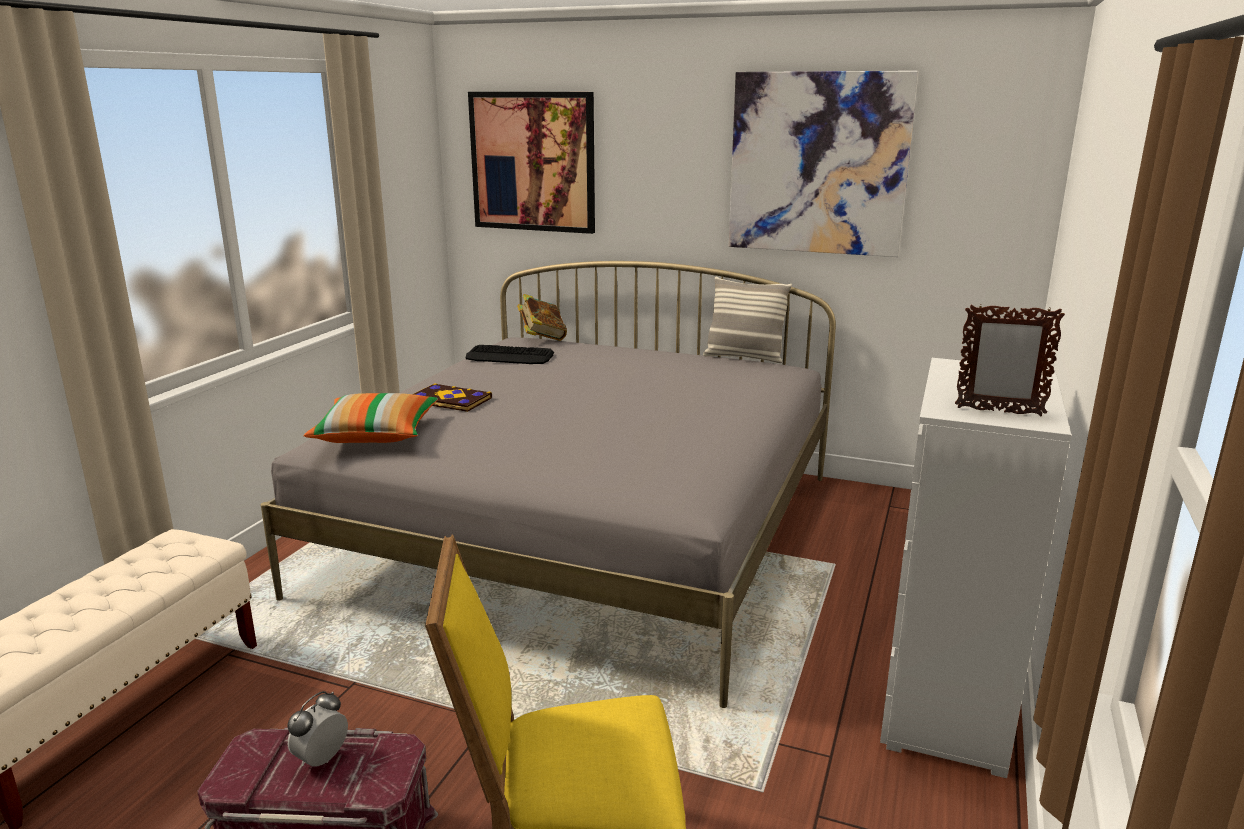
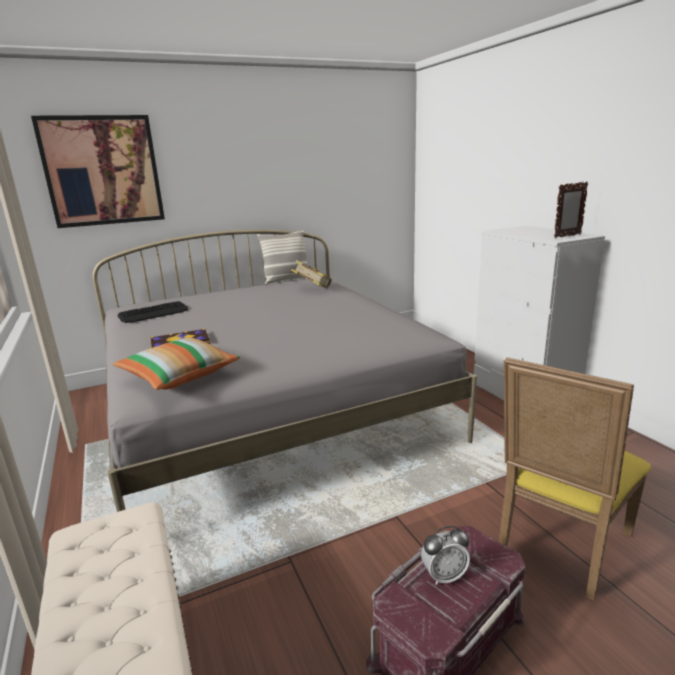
camera: 45 degrees left, 0 degrees up
(321, 759) = (444, 576): alarm clock -> alarm clock turned 90 degrees counterclockwise
(542, 338) = (145, 301): book -> book (312, 289)
(818, 164) = (304, 157): picture -> none

